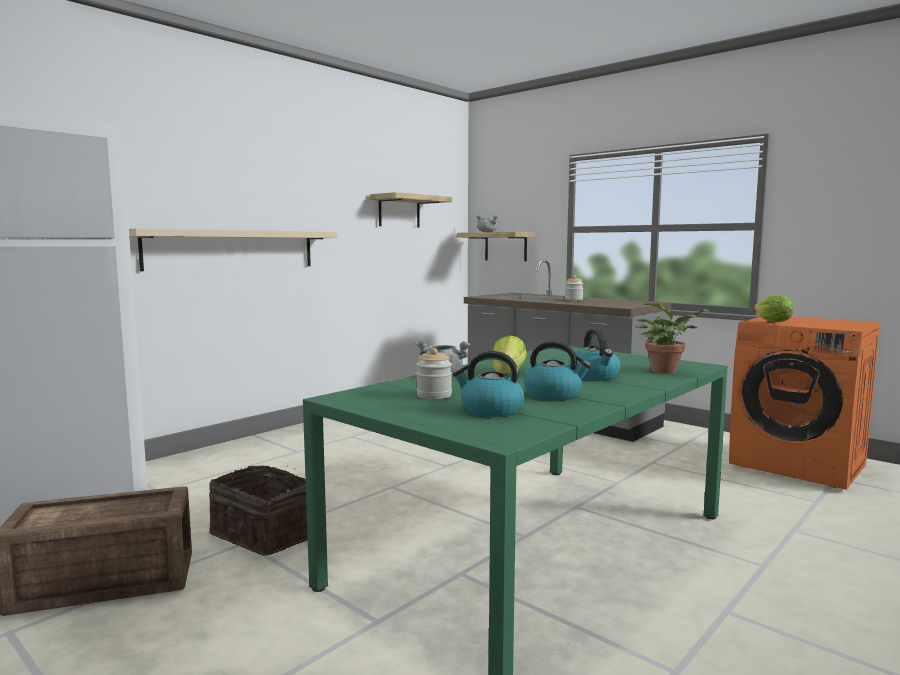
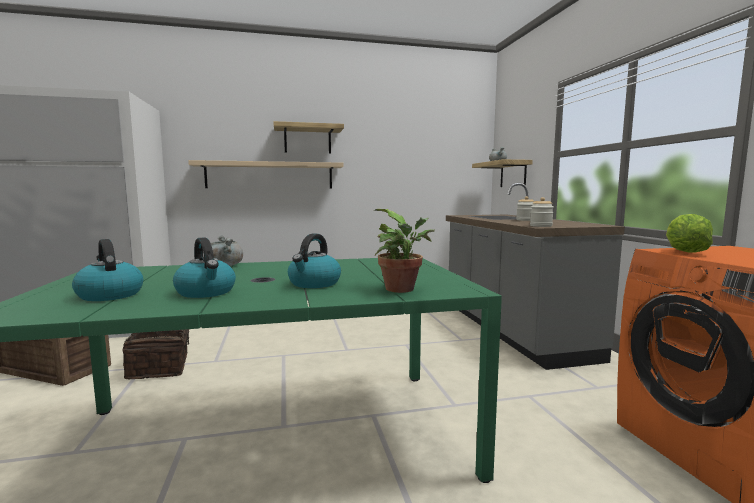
camera: 35 degrees right, 0 degrees up
(399, 211) = (416, 147): shelf -> shelf (307, 140)
(434, 395) = (144, 278): jar -> jar (541, 226)
(508, 373) = (270, 271): lettuce -> none

